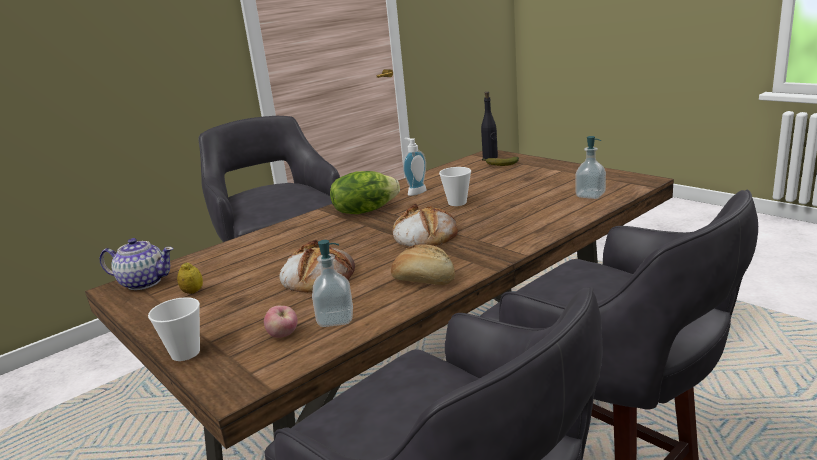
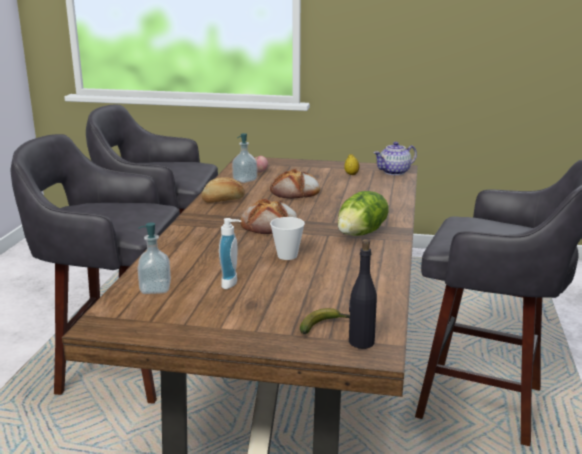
camera: 140 degrees right, 0 degrees up
(185, 353) = (292, 161): cup -> none
(415, 192) = (354, 261): soap dispenser -> soap dispenser (232, 283)

